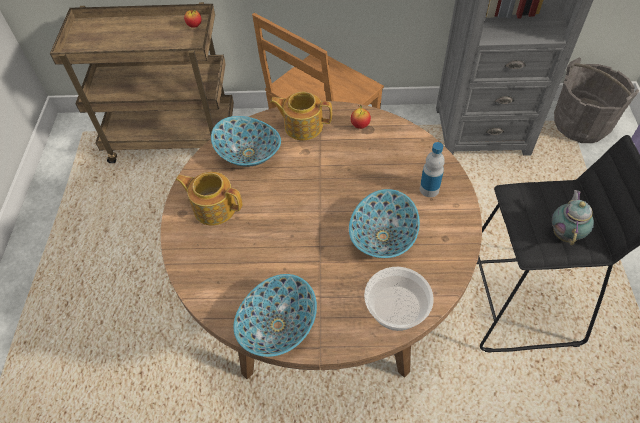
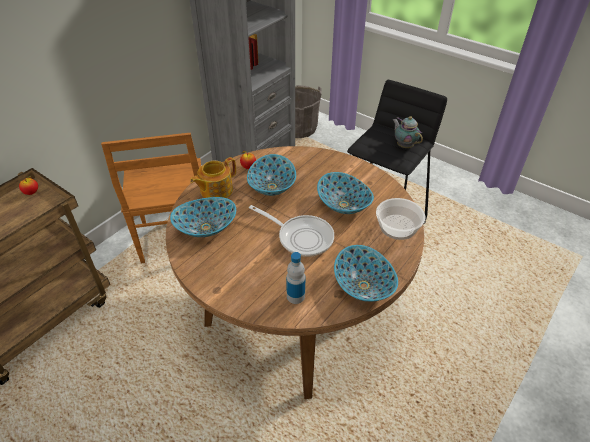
camera: 55 degrees left, 10 degrees down
(214, 207) = (232, 269): teapot -> none
(300, 231) = (301, 237): none -> frying pan
(349, 161) = (271, 187): none -> bowl
(429, 189) = (330, 169): bottle -> bottle (295, 296)

